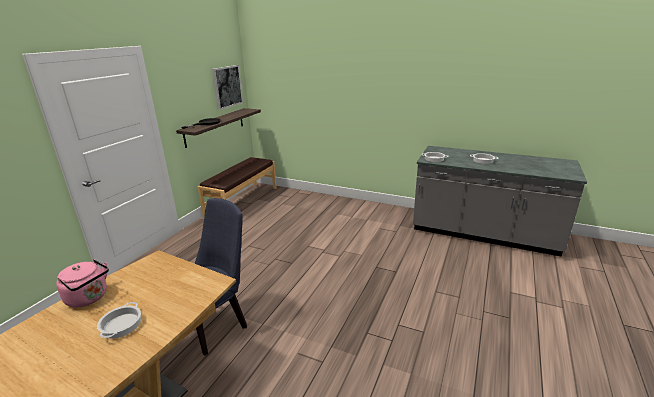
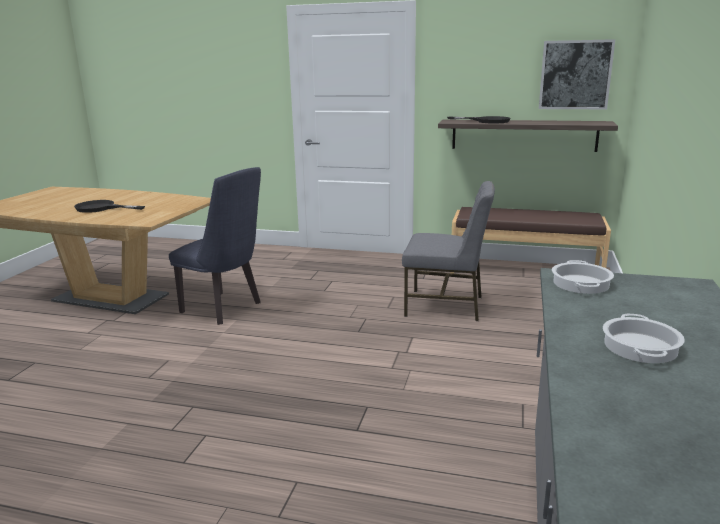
camera: 80 degrees right, 5 degrees down
(89, 298) = (145, 196): pink kettle -> none
(121, 325) = (101, 208): cooking pot -> black frying pan
(274, 231) = (446, 306): none -> grey chair

